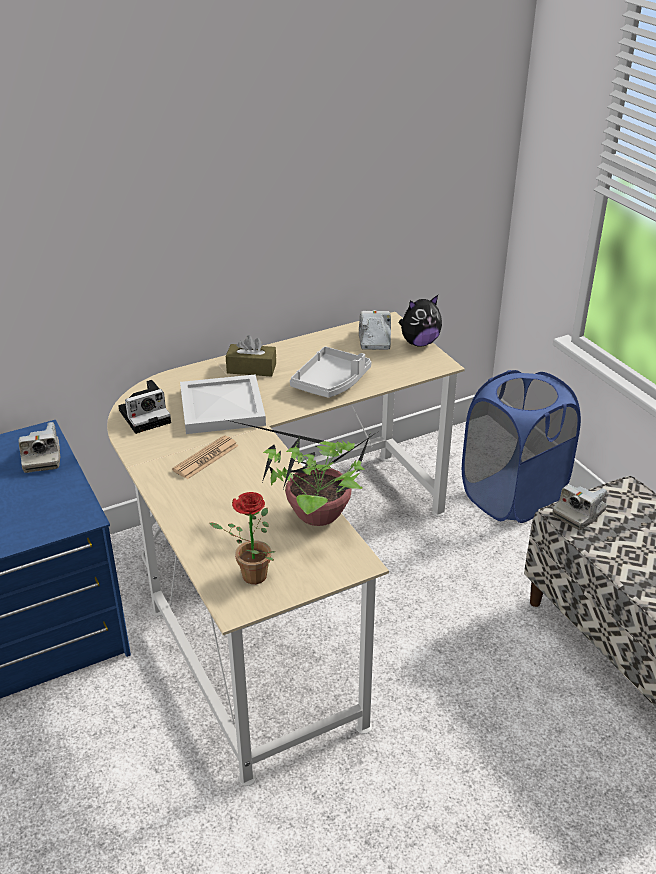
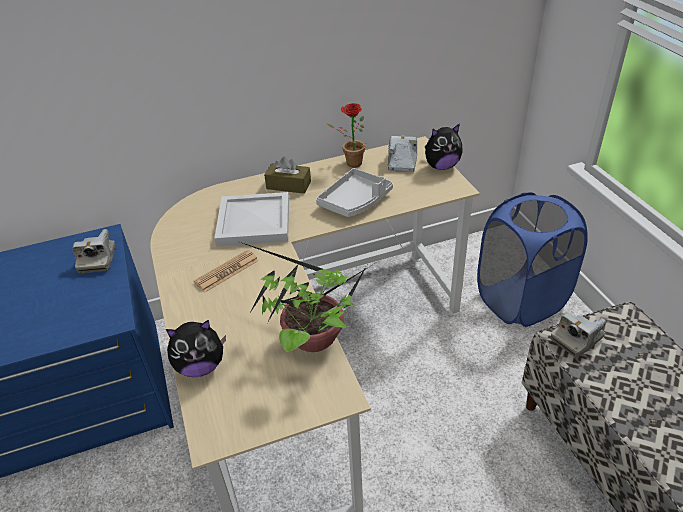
camera: 10 degrees right, 5 degrees up
(146, 415) = (187, 226): camera -> none
(204, 547) = (201, 366): none -> plush toy
(249, 577) = (233, 404): potted plant -> potted plant (350, 163)

